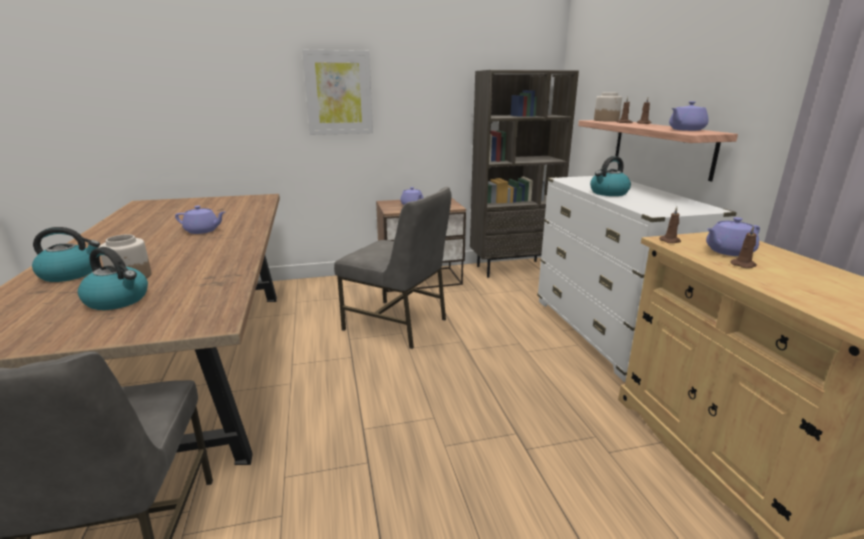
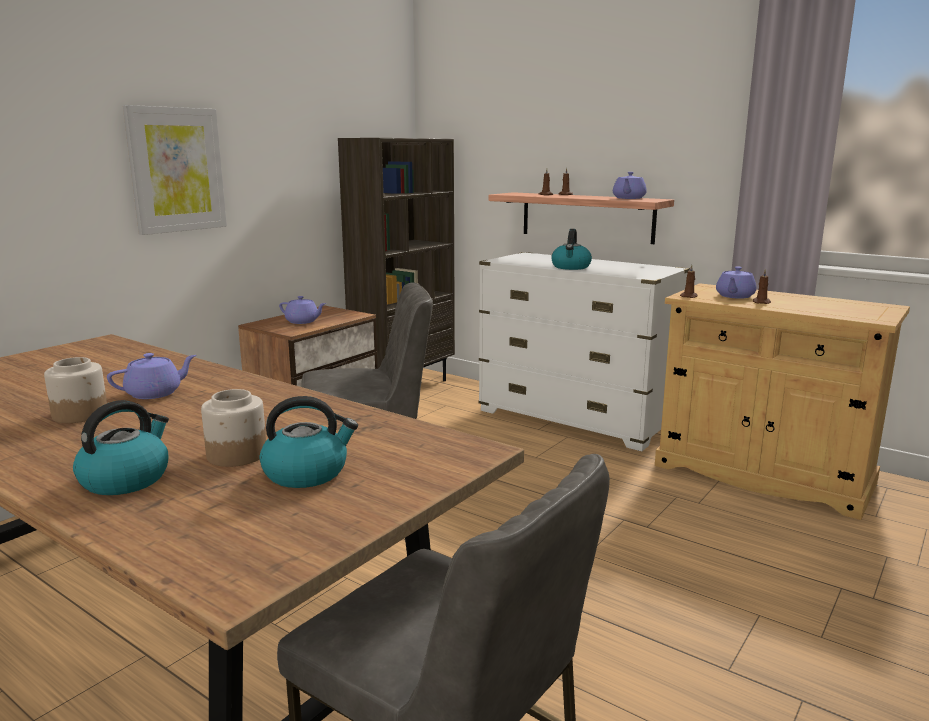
camera: 40 degrees left, 5 degrees down
(606, 120) = (516, 193): jar -> jar (80, 414)

